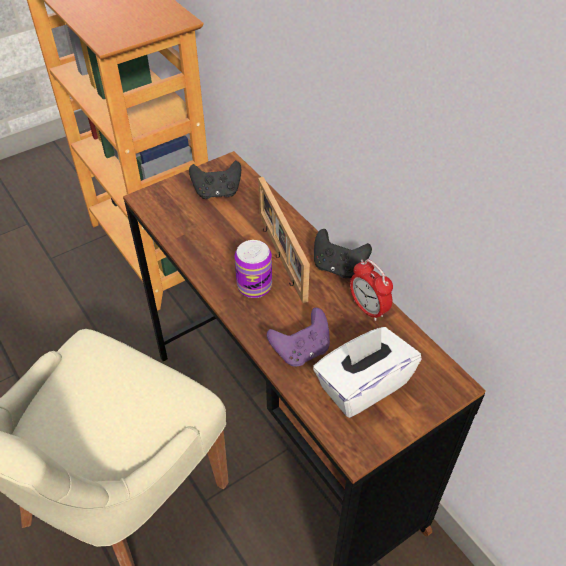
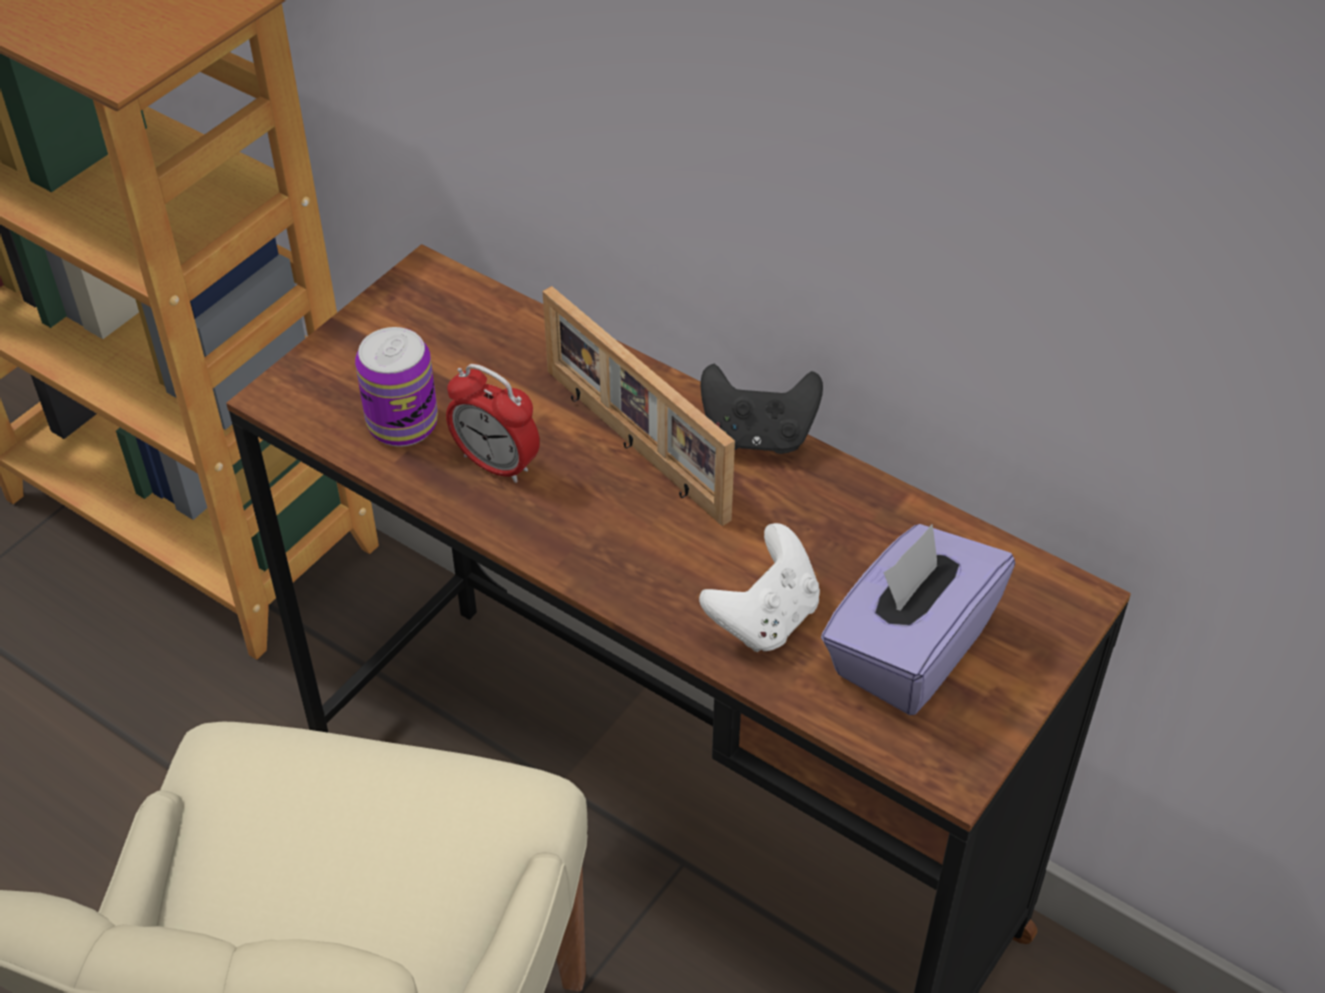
camera: 20 degrees left, 0 degrees up
(217, 192) = (432, 344): black game controller -> none
(254, 286) = (610, 519): can -> can (402, 424)
(301, 351) = (764, 618): purple game controller -> white game controller
(362, 385) = (909, 649): white tissue box -> purple tissue box
(368, 309) = (853, 502): alarm clock -> alarm clock (496, 464)

